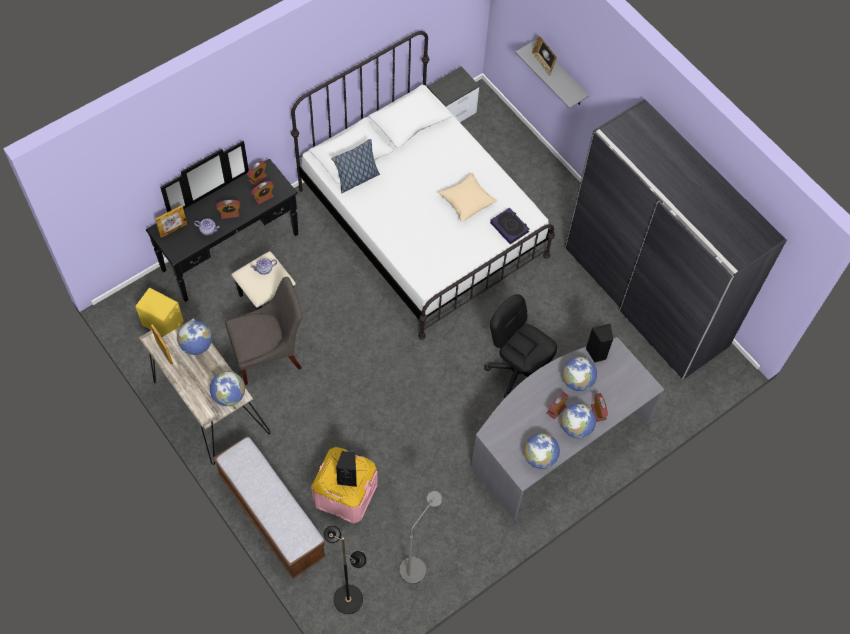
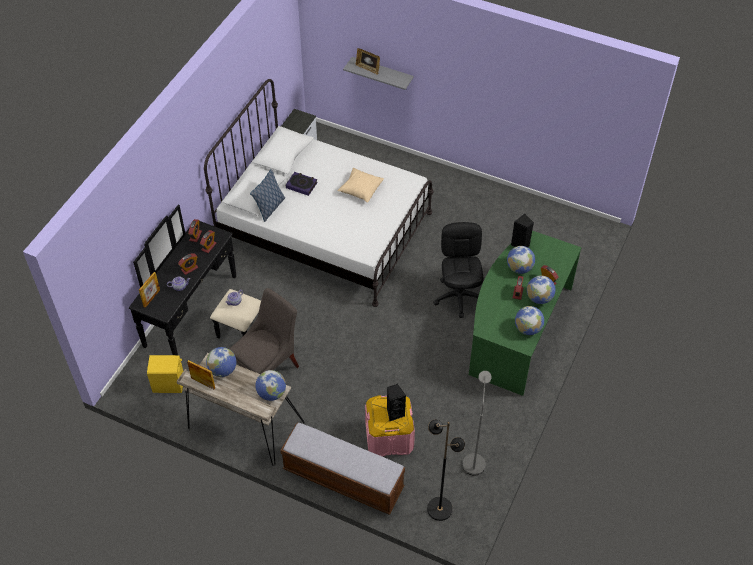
camera: 25 degrees left, 10 degrees down
(509, 227) = (403, 193): book -> book (301, 185)
(517, 371) = (459, 296): black office chair -> black office chair turned 75 degrees clockwise
(557, 440) = (517, 329): grey desk -> green desk
(645, 297) = (515, 210): grey wardrobe -> none

